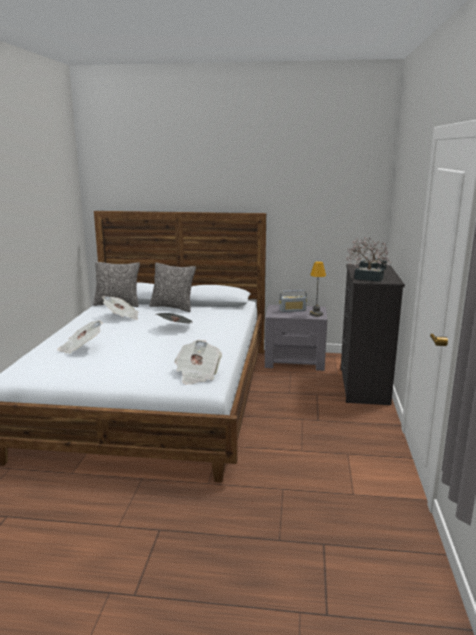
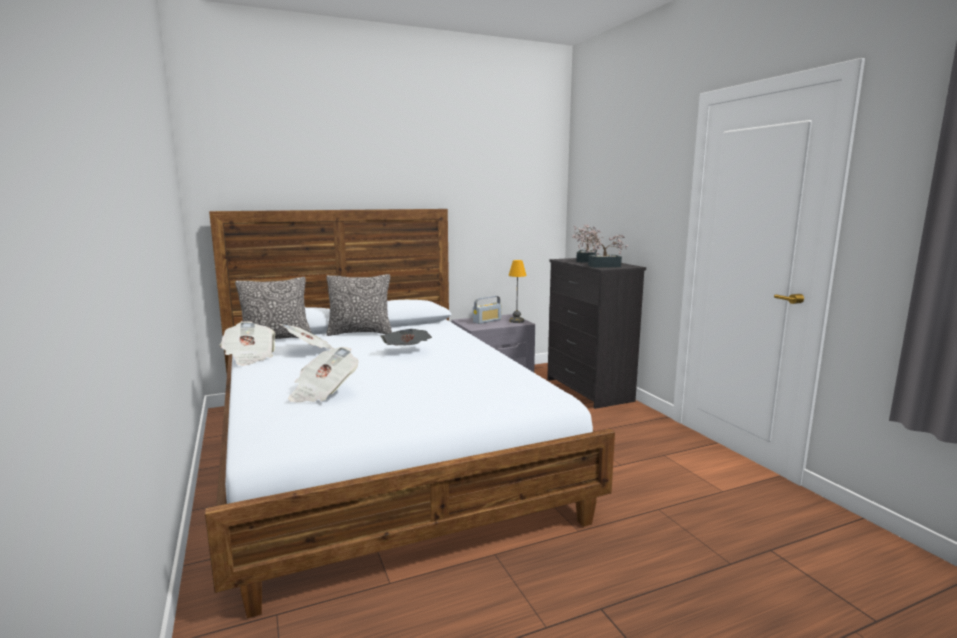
camera: 30 degrees left, 5 degrees down
(197, 374) = (528, 391): newspaper -> newspaper (250, 357)

